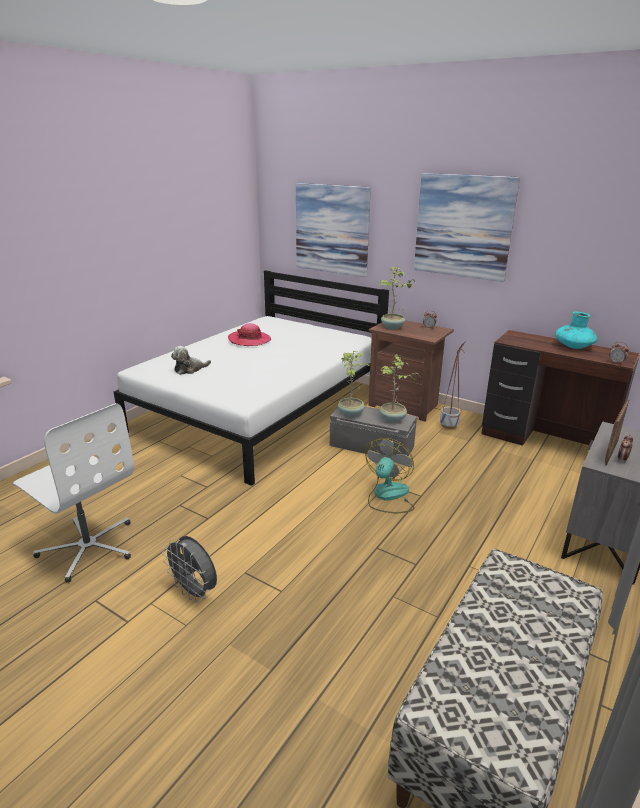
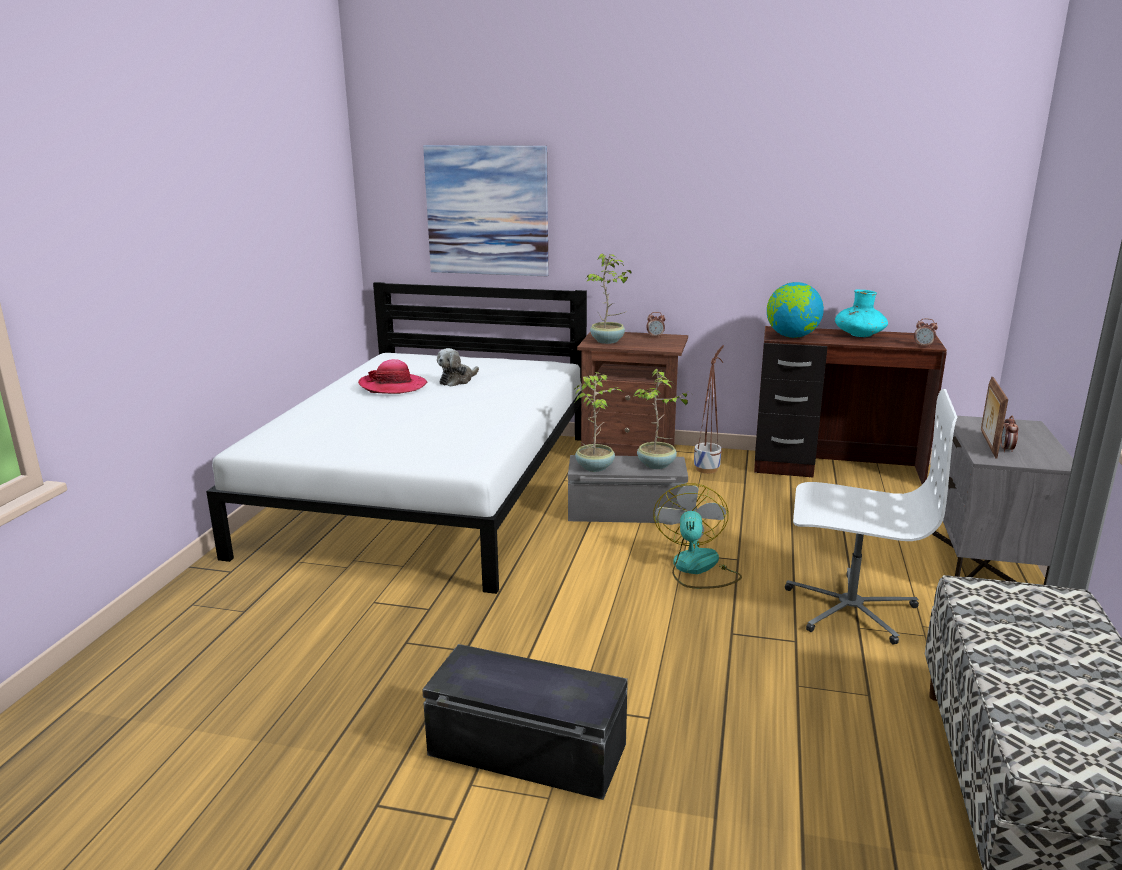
camera: 20 degrees left, 5 degrees down
(88, 547) = (302, 735): white office chair -> white office chair (849, 608)
(190, 369) = (337, 436): plush toy -> plush toy (457, 380)
(195, 592) = (526, 751): grey fan -> black storage box
(463, 226) = (690, 192): picture -> none
(518, 341) = (792, 336): none -> globe

